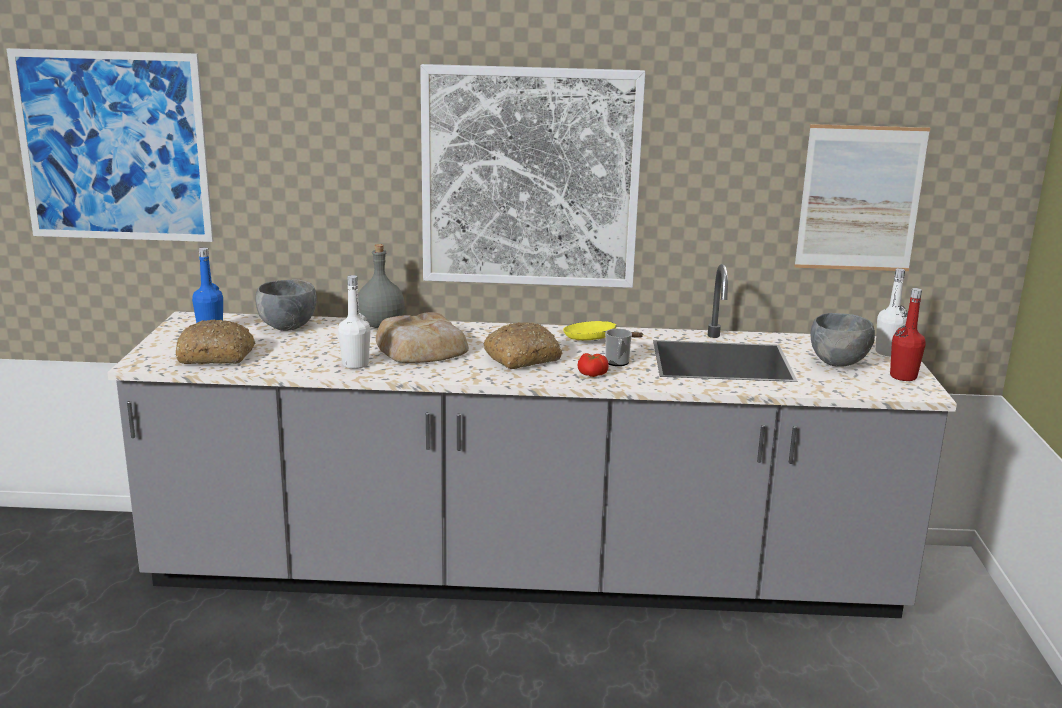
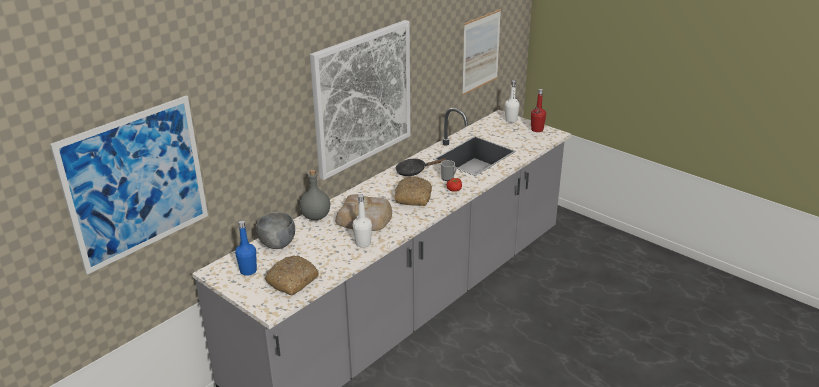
camera: 50 degrees left, 10 degrees up
(594, 339) = (414, 171): yellow frying pan -> black frying pan
(839, 363) = (509, 134): grey bowl -> none

